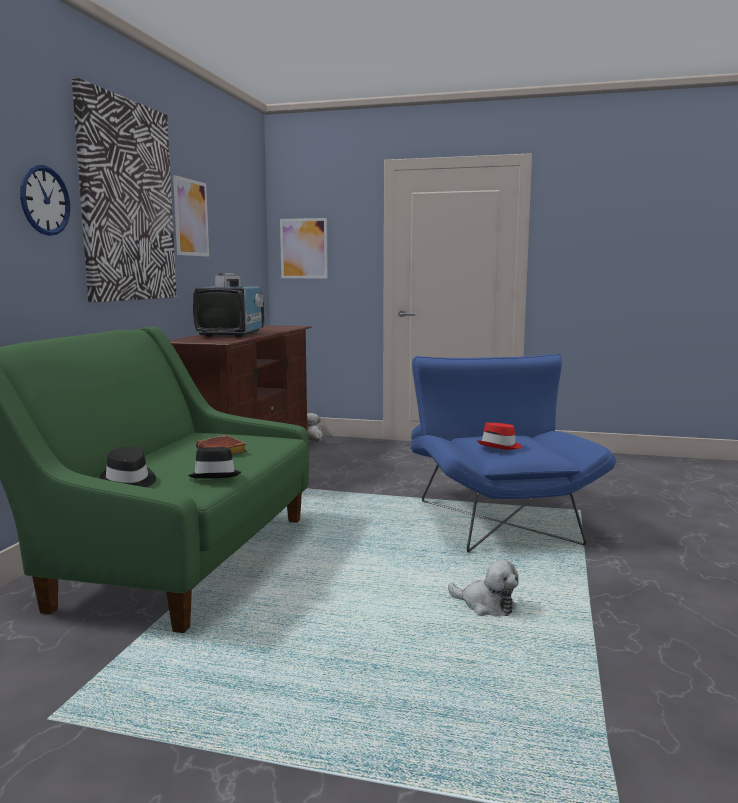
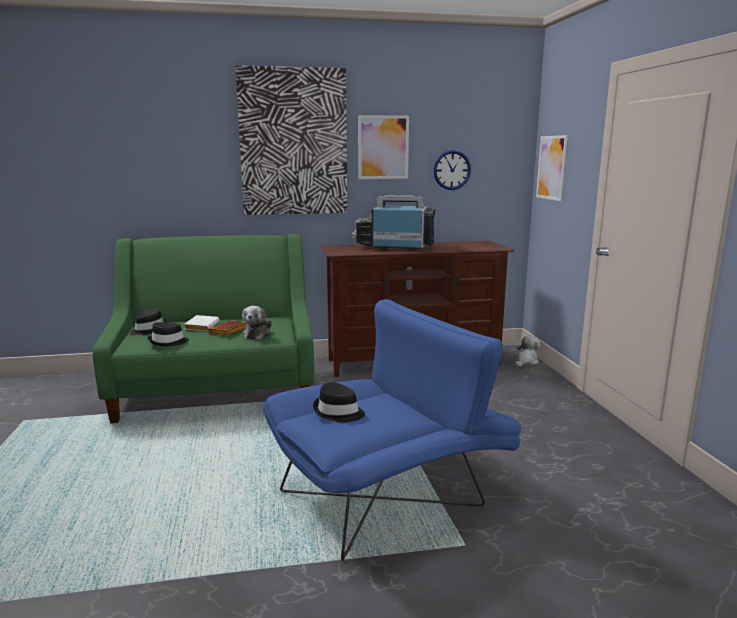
camera: 65 degrees right, 5 degrees up
(45, 200) = (206, 150): wall clock -> wall clock (452, 170)
(171, 459) = (201, 326): none -> white book
(232, 334) = (395, 247): television -> television turned 150 degrees counterclockwise
(486, 606) = (169, 519): plush toy -> plush toy (258, 334)
(500, 446) = (338, 412): red hat -> black hat

